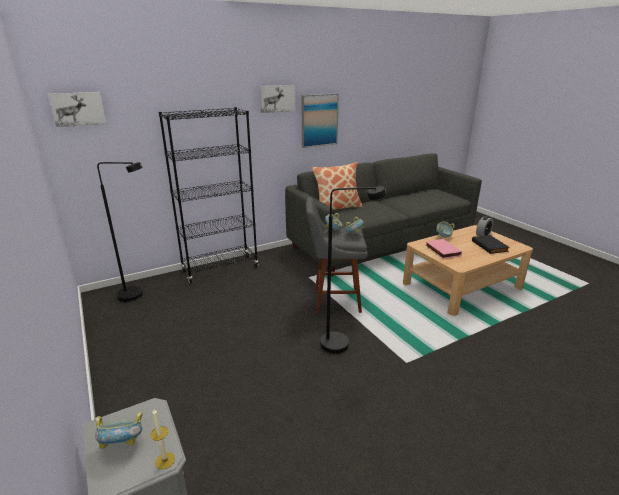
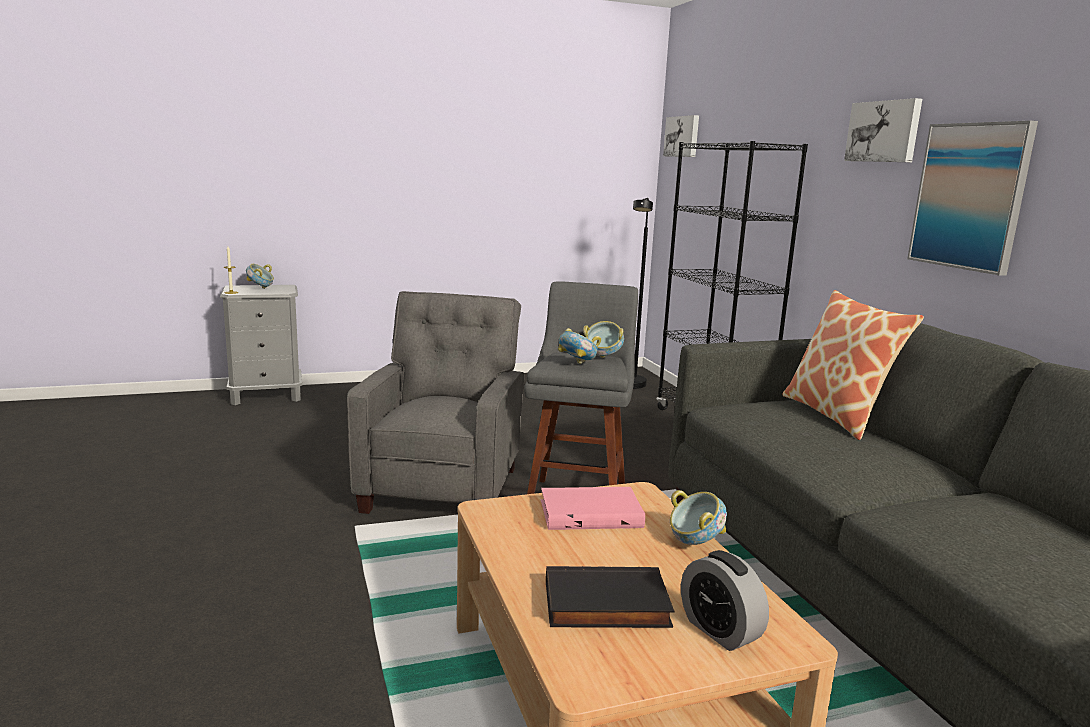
camera: 100 degrees right, 10 degrees down
(342, 343) = (444, 488): black floor lamp -> grey armchair

